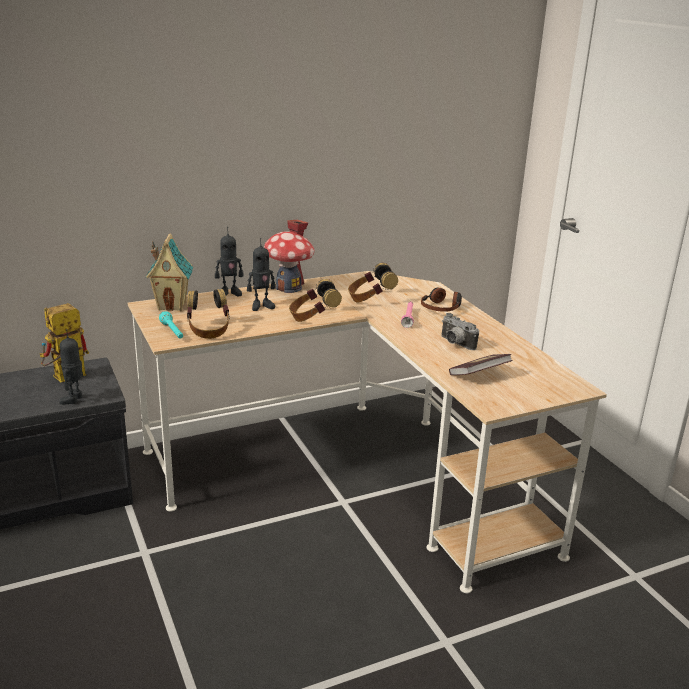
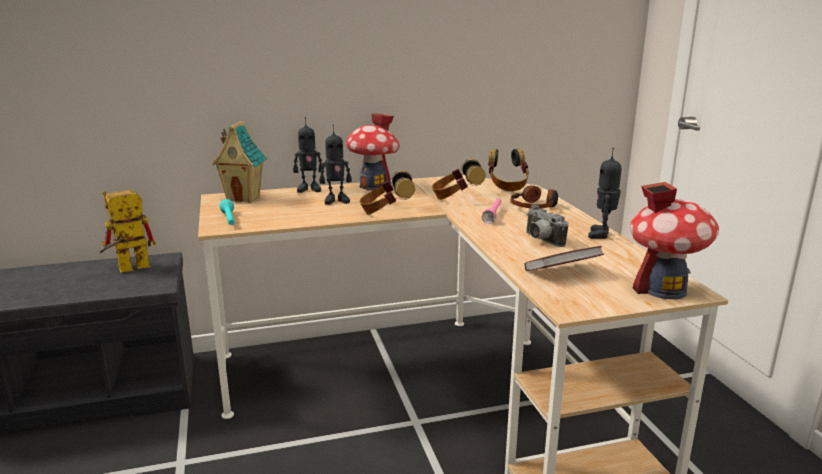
camera: 10 degrees right, 5 degrees down
(74, 399) = (124, 288): toy robot -> toy robot (602, 235)
(208, 330) = (268, 219): headphones -> headphones (507, 186)
(559, 387) = (663, 289): none -> toy house

